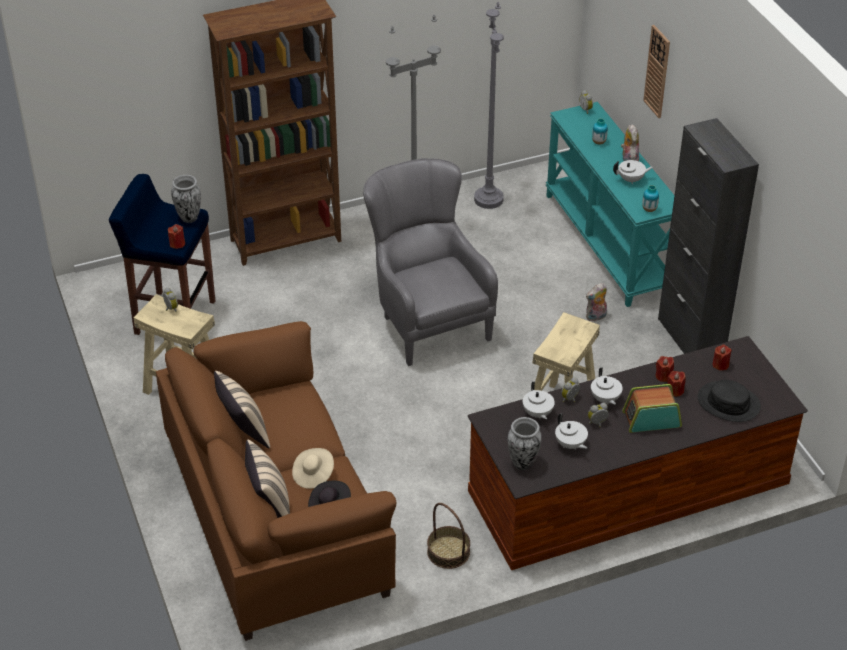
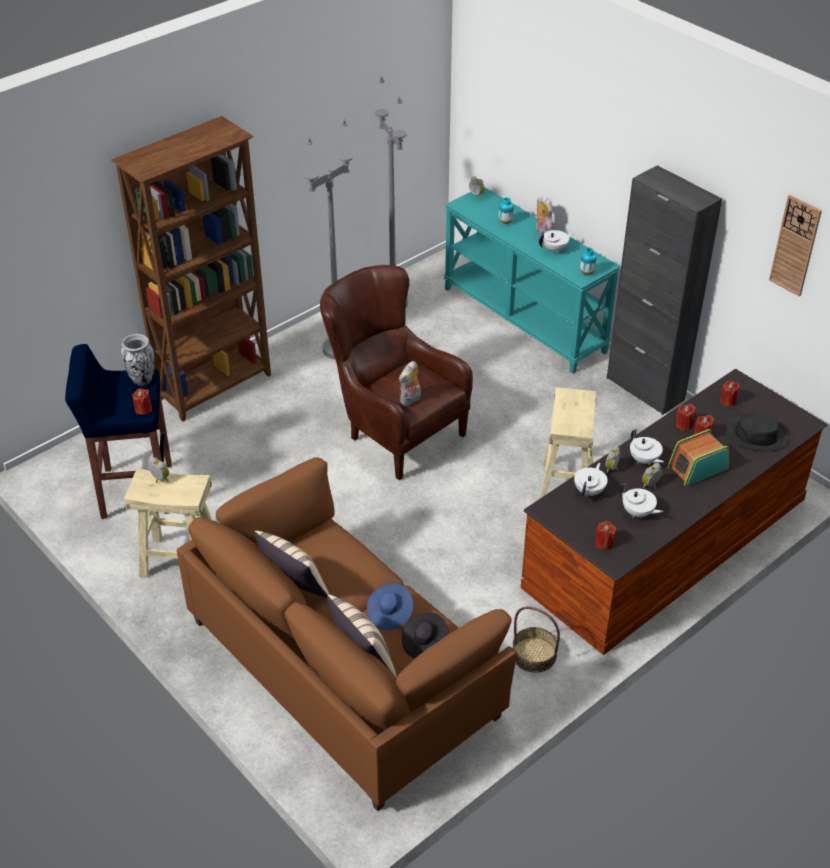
camera: 20 degrees left, 0 degrees up
(313, 475) = (389, 614): beige hat -> blue hat
(427, 319) = (394, 430): grey armchair -> brown armchair
(523, 463) = (604, 543): vase -> red candle
(537, 413) = (589, 491): white teapot -> white teapot turned 120 degrees counterclockwise
(596, 317) = (550, 390): plush toy -> plush toy (410, 400)
(657, 71) = (565, 137): wall clock -> wall clock (795, 245)

